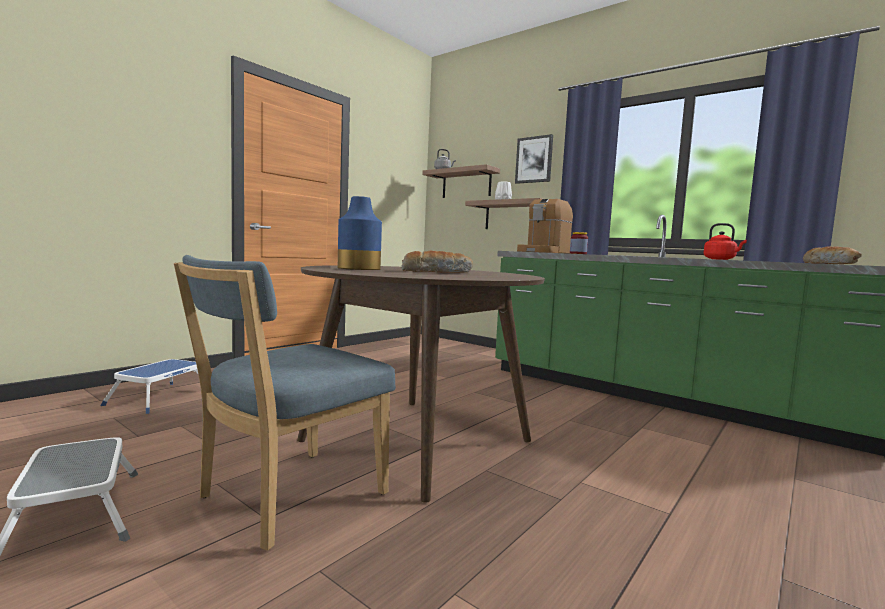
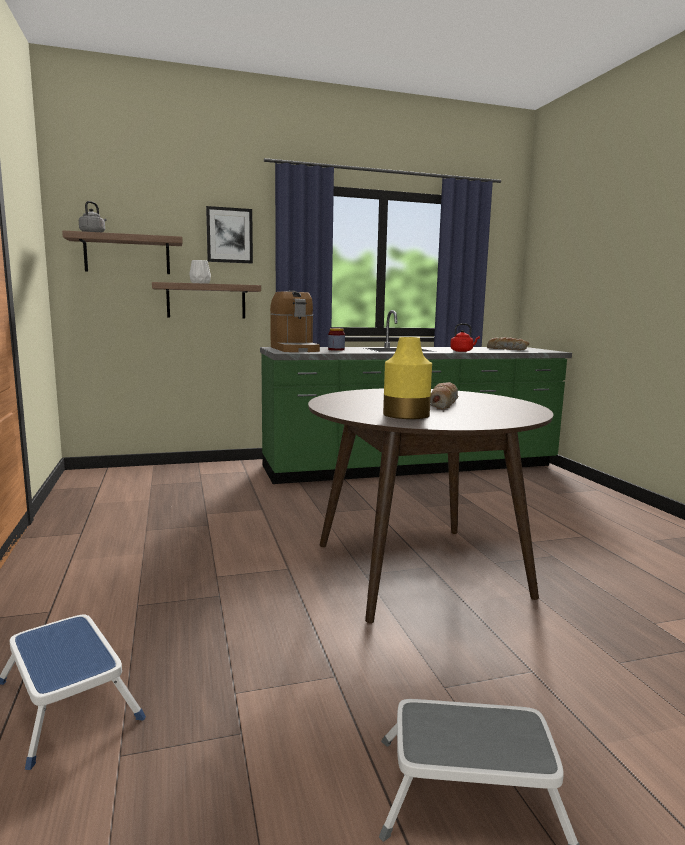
camera: 55 degrees left, 5 degrees up
(286, 498) = (499, 655): blue chair -> none
(359, 268) = (406, 414): blue vase -> yellow vase

